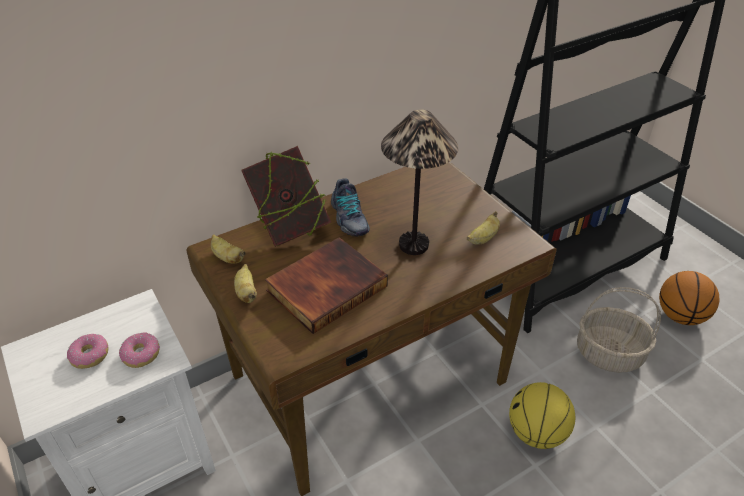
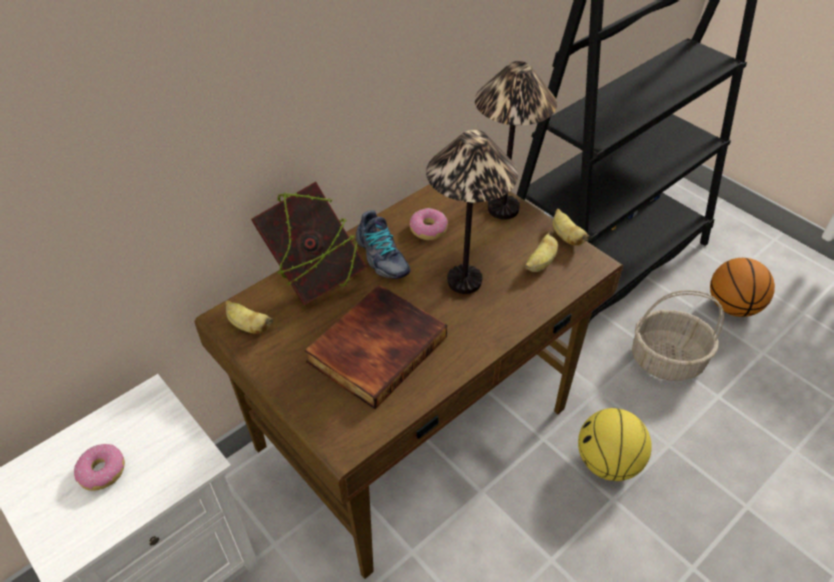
camera: 10 degrees left, 5 degrees up
(141, 354) = (166, 460): donut -> donut (428, 229)
(246, 292) = (283, 368): banana -> banana (566, 237)
(462, 193) = (504, 209): none -> table lamp

